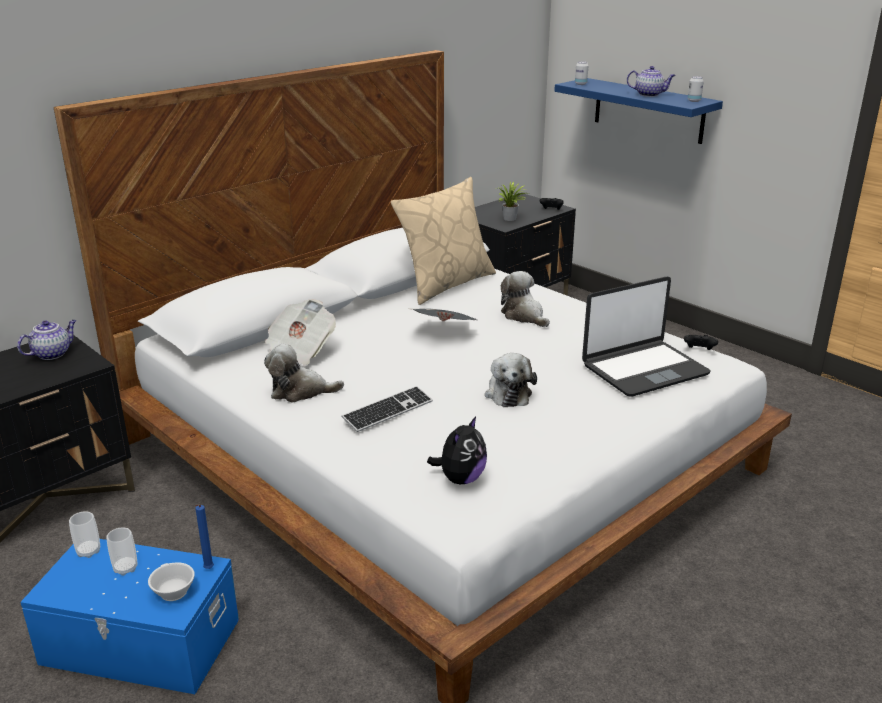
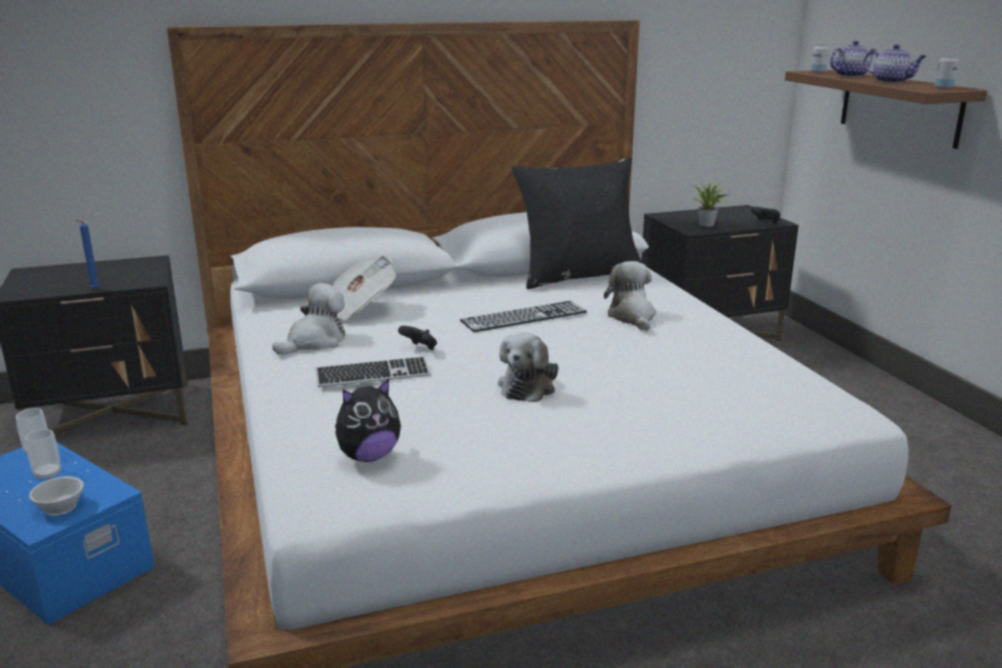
camera: 25 degrees right, 5 degrees down
(52, 353) = (132, 269): teapot -> teapot (850, 76)
(208, 570) = (111, 496): blue candle -> blue candle (93, 290)
(300, 391) = (315, 342): plush toy -> plush toy turned 105 degrees clockwise
(445, 284) = (578, 275): beige pillow -> black pillow
(445, 332) = (524, 316): newspaper -> keyboard
(644, 369) = (722, 394): laptop -> none
(648, 110) = (899, 107): blue shelf -> brown shelf
(699, 350) = (823, 389): black game controller -> black game controller (420, 349)

